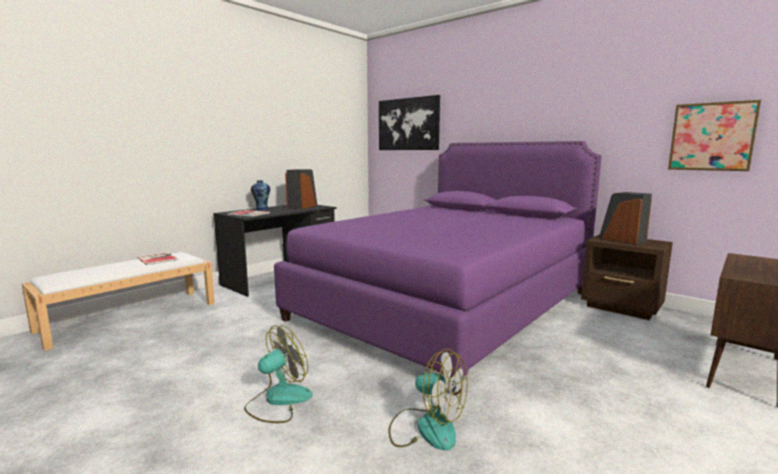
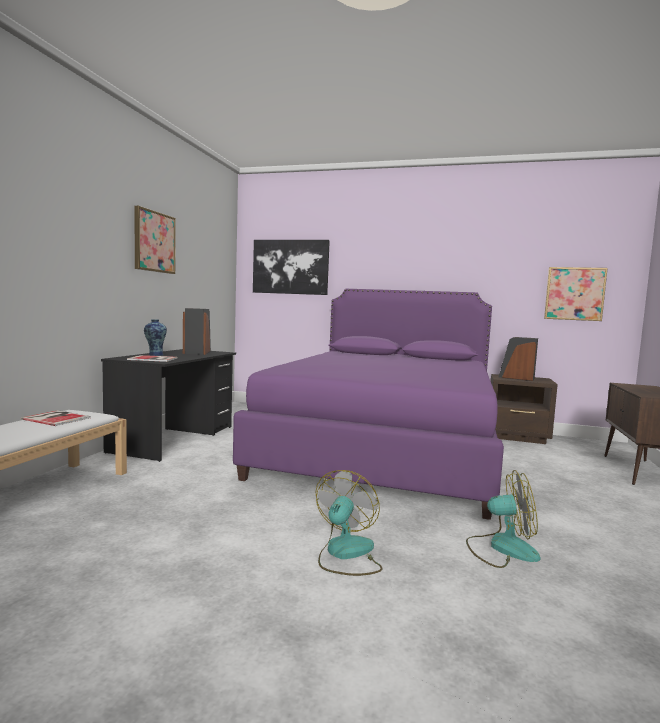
camera: 25 degrees left, 5 degrees down
(266, 114) = (154, 242): none -> picture

